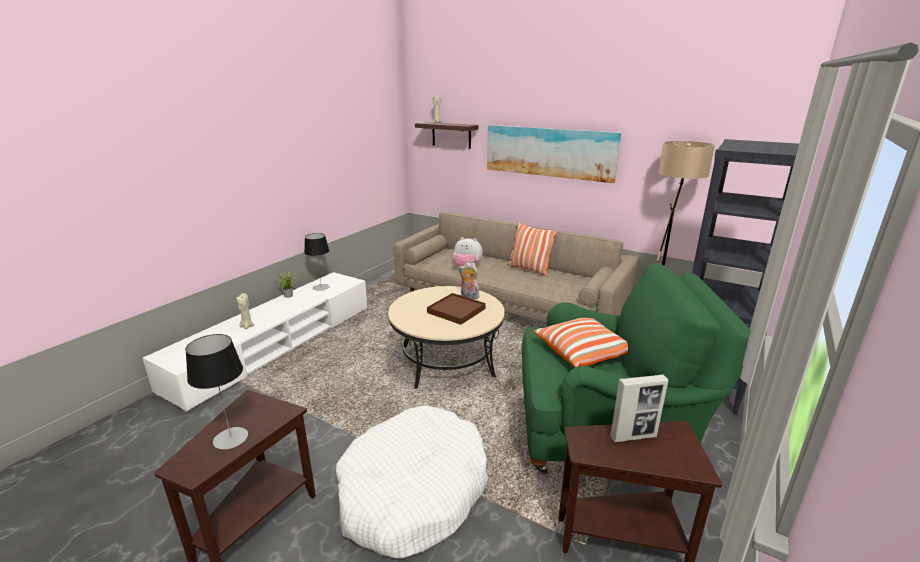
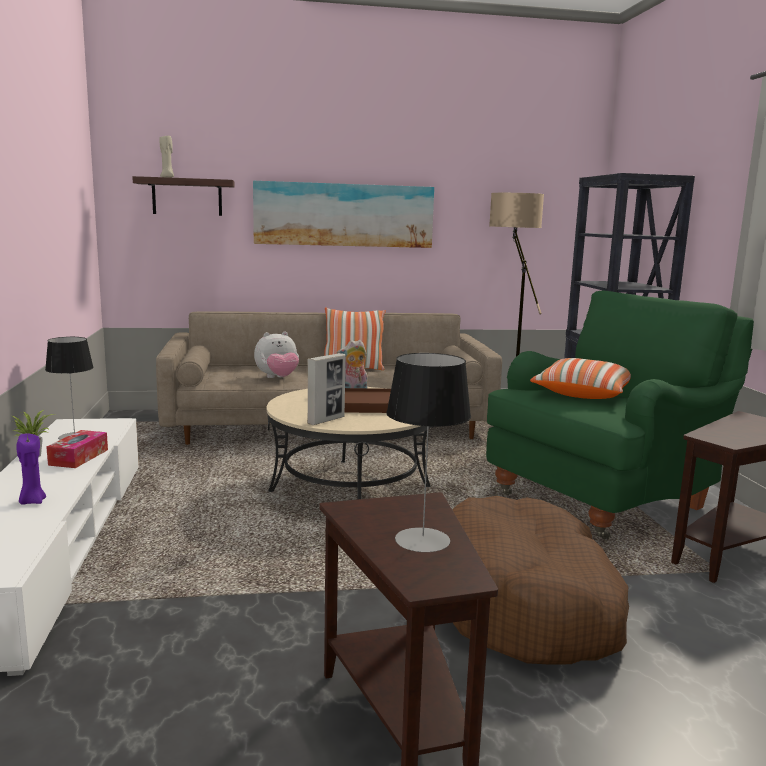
camera: 40 degrees left, 10 degrees down
(247, 326) = (32, 501): beige candle -> purple candle
(302, 303) = (79, 457): none -> tissue box
(413, 492) = (525, 604): white dog bed -> brown dog bed
(633, 436) = (734, 426): picture frame -> picture frame (326, 420)

